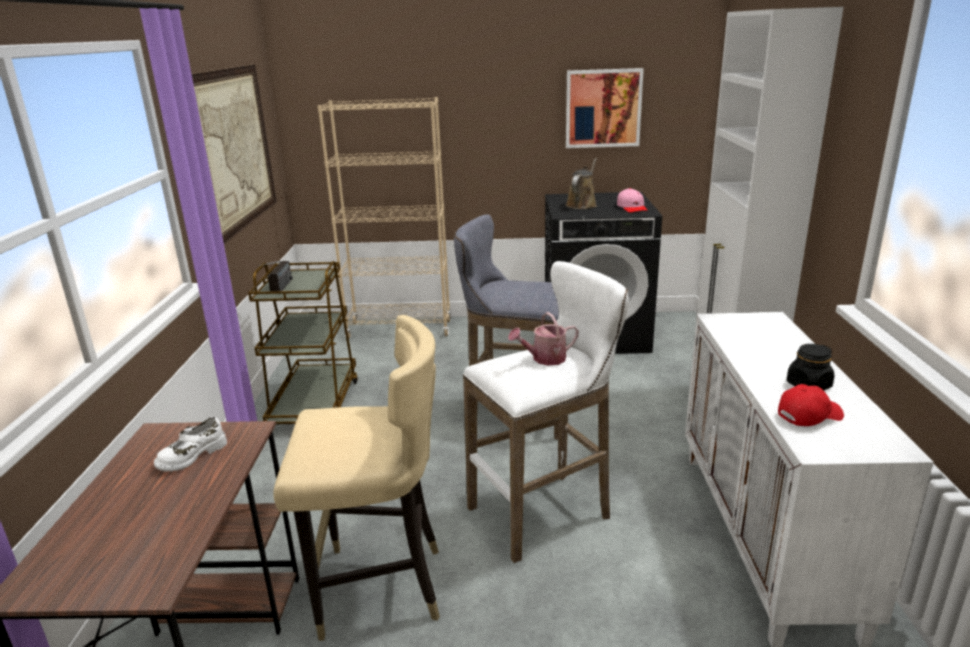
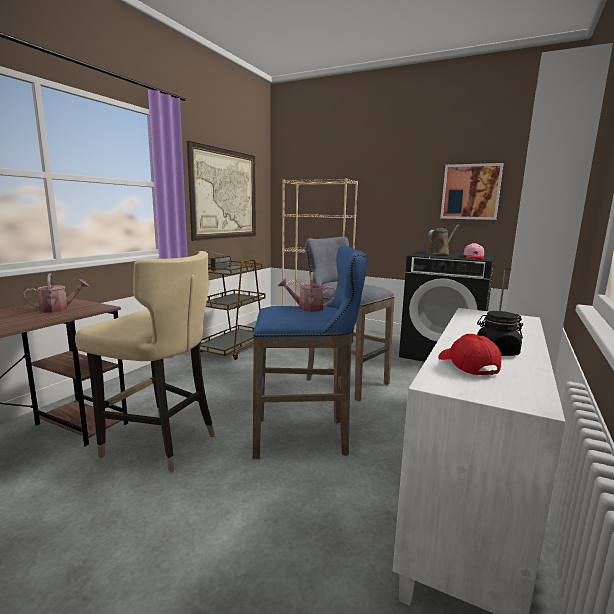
camera: 25 degrees right, 10 degrees down
(191, 455) = (59, 309): white shoe -> watering can
(545, 511) = (305, 437): white stool -> blue stool
(809, 415) = (466, 365): red cap -> red cap turned 105 degrees counterclockwise

